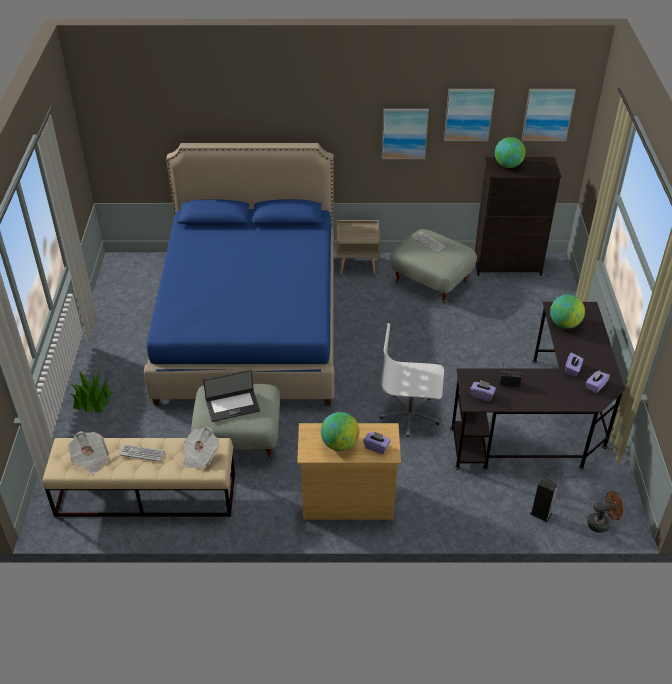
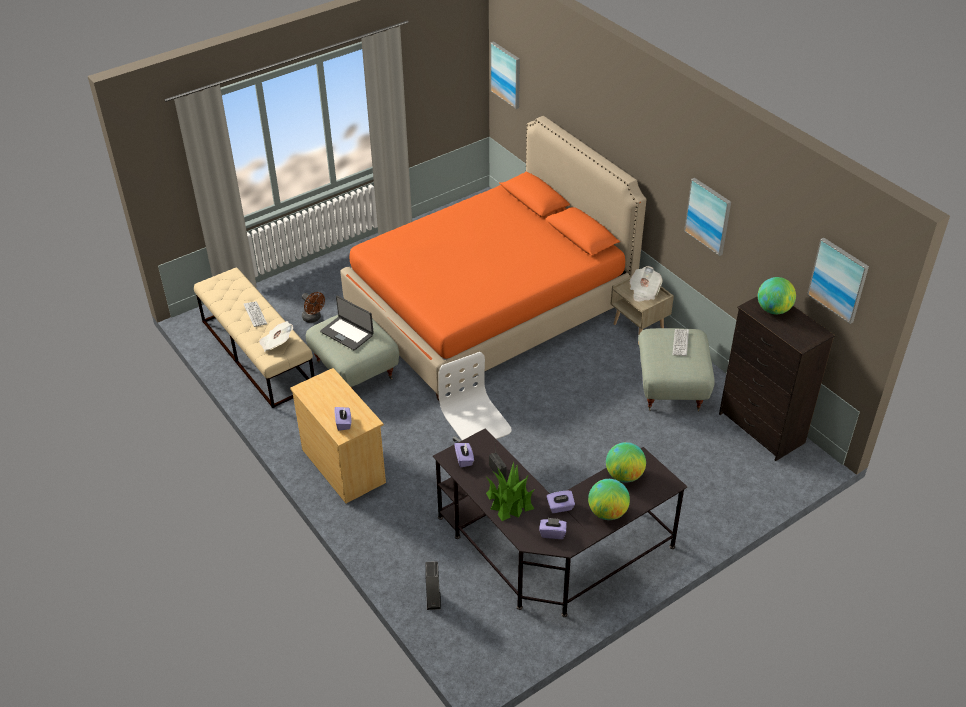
camera: 55 degrees right, 0 degrees up
(91, 459) = (229, 294): newspaper -> newspaper (644, 292)
(92, 400) = (324, 275): potted plant -> potted plant (509, 501)
(250, 324) = (489, 306): blue bed -> orange bed
(340, 444) = (329, 401): globe -> globe (607, 512)
(468, 114) = (765, 231): picture -> picture (506, 74)
(601, 523) = (459, 652): brown fan -> brown fan (313, 318)

